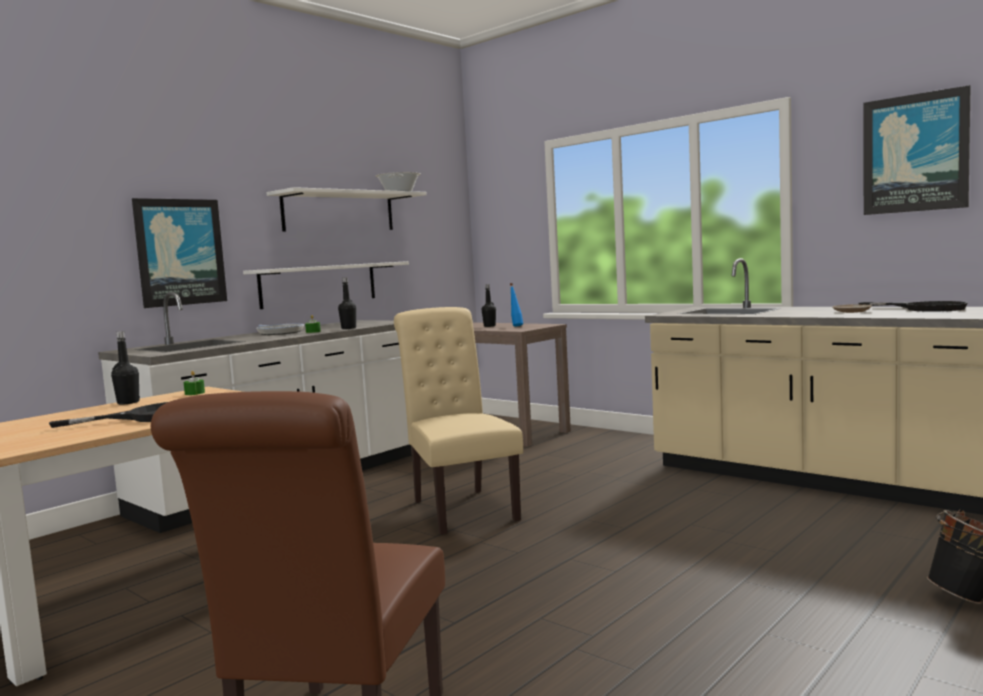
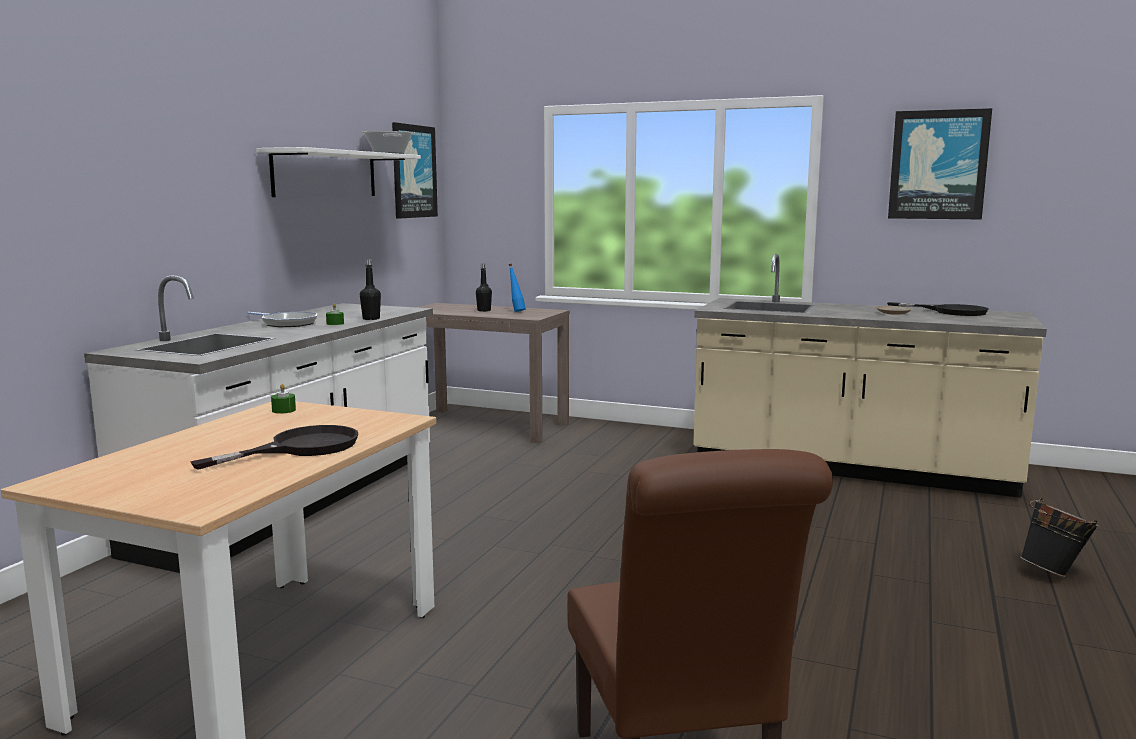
camera: 20 degrees left, 5 degrees up
(128, 402) = (217, 426): black bottle -> none
(180, 252) = (168, 222): picture -> picture (413, 171)
(319, 284) = (306, 262): white shelf -> none
(460, 508) = (536, 519): beige chair -> none

